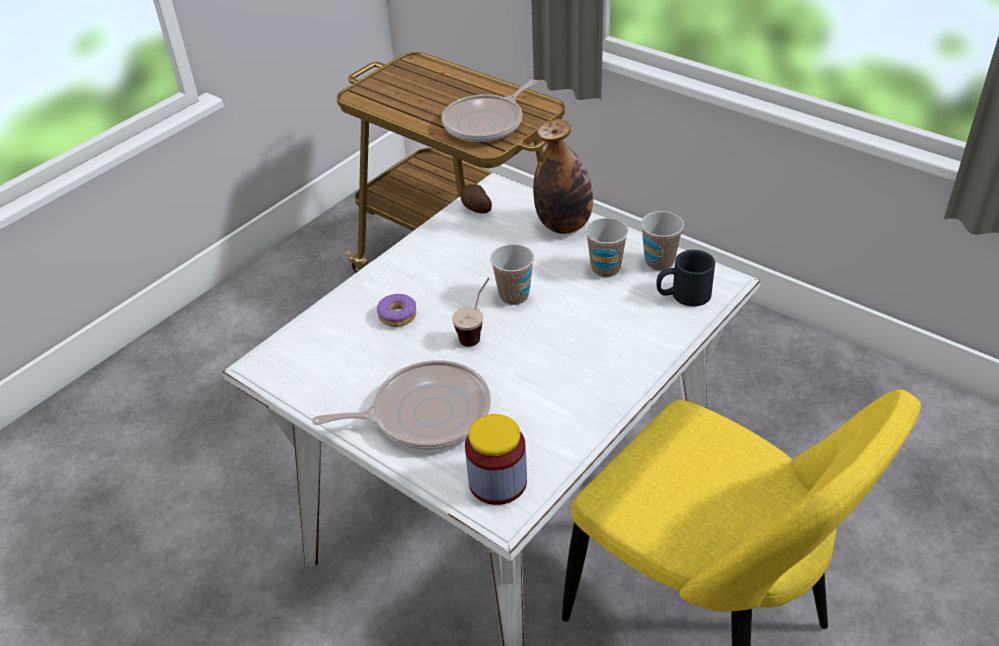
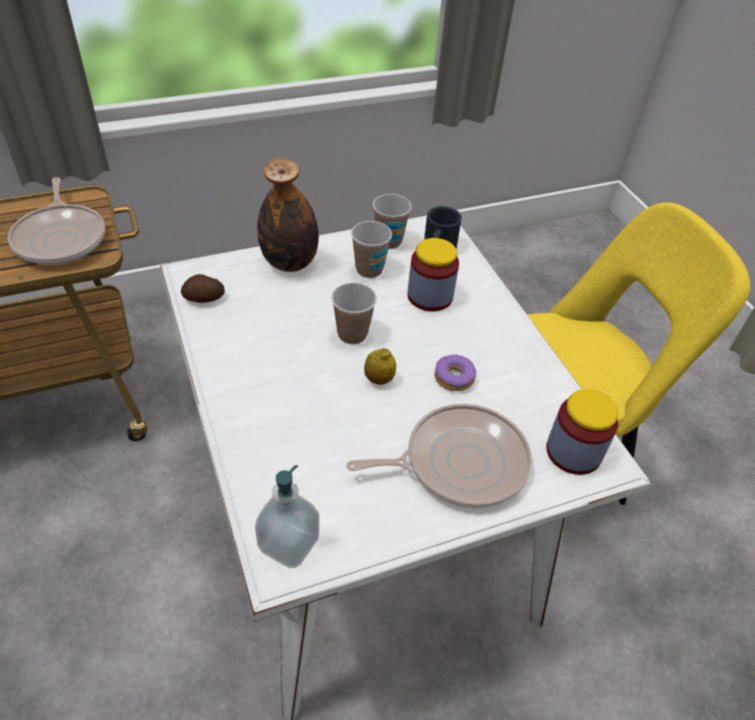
camera: 65 degrees left, 5 degrees up
(283, 359) = (289, 543): none -> soap dispenser
(398, 316) = (306, 421): donut -> donut (454, 378)
(425, 414) = (459, 462): frying pan -> frying pan turned 60 degrees clockwise
(476, 332) = (379, 379): cup -> lemon
(610, 317) = (430, 296): none -> jar

